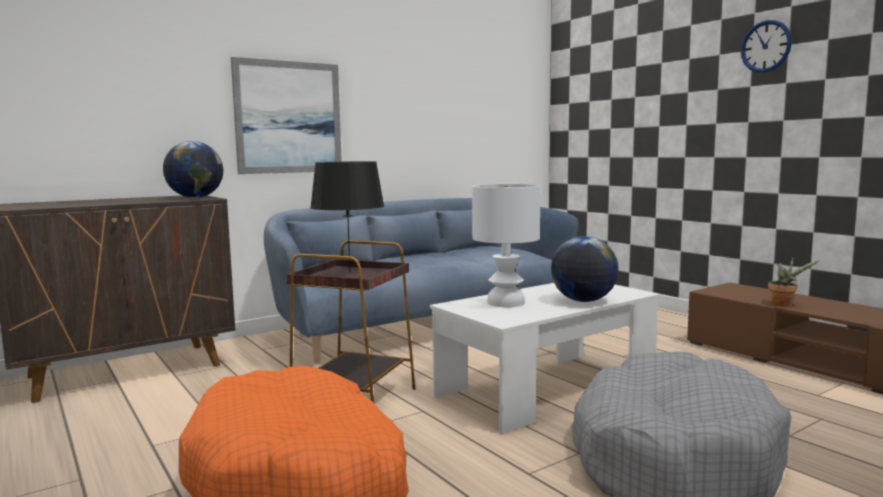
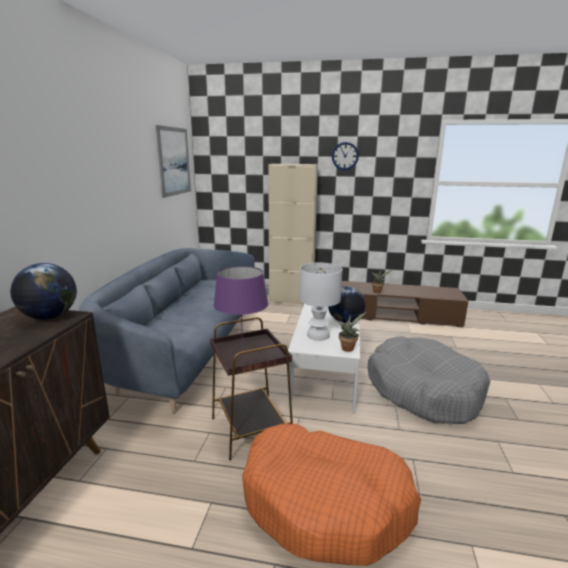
camera: 45 degrees left, 10 degrees up
(289, 117) = (67, 213): picture -> picture (174, 161)
(349, 272) = (242, 348): black table lamp -> purple table lamp
(512, 318) = (348, 348): none -> potted plant
(658, 313) = (291, 300): none -> beige cabinet

